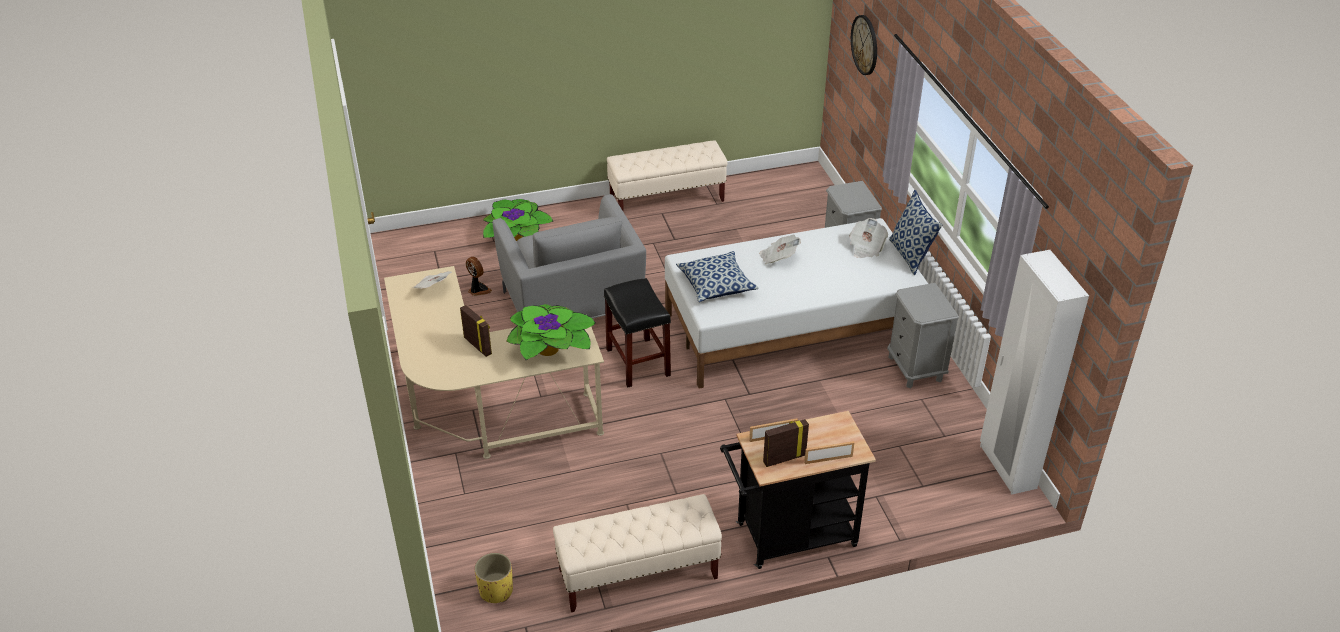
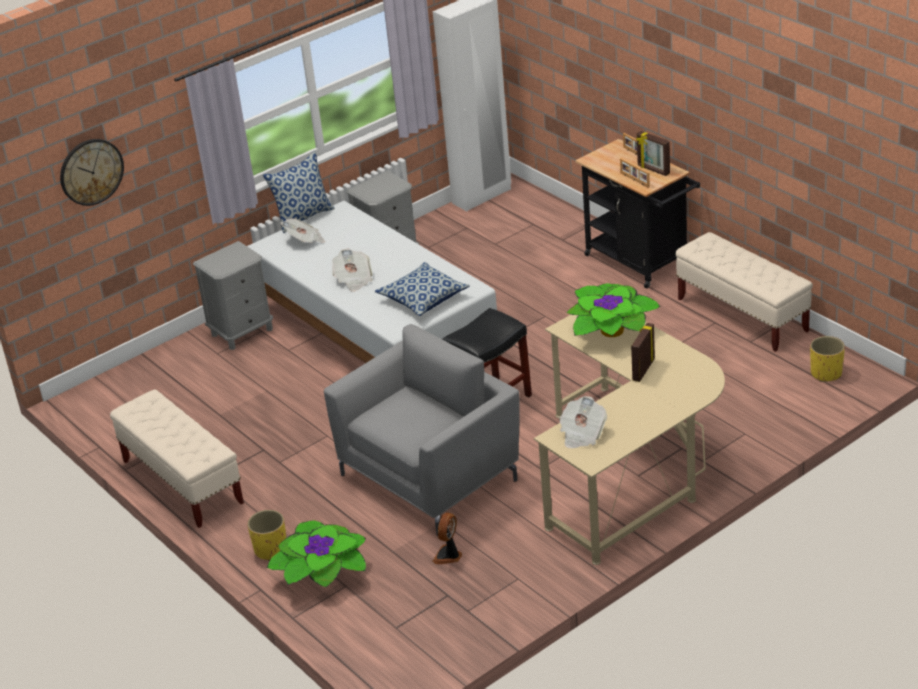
camera: 110 degrees left, 5 degrees down
(559, 220) = (270, 550): none -> yellow planter

